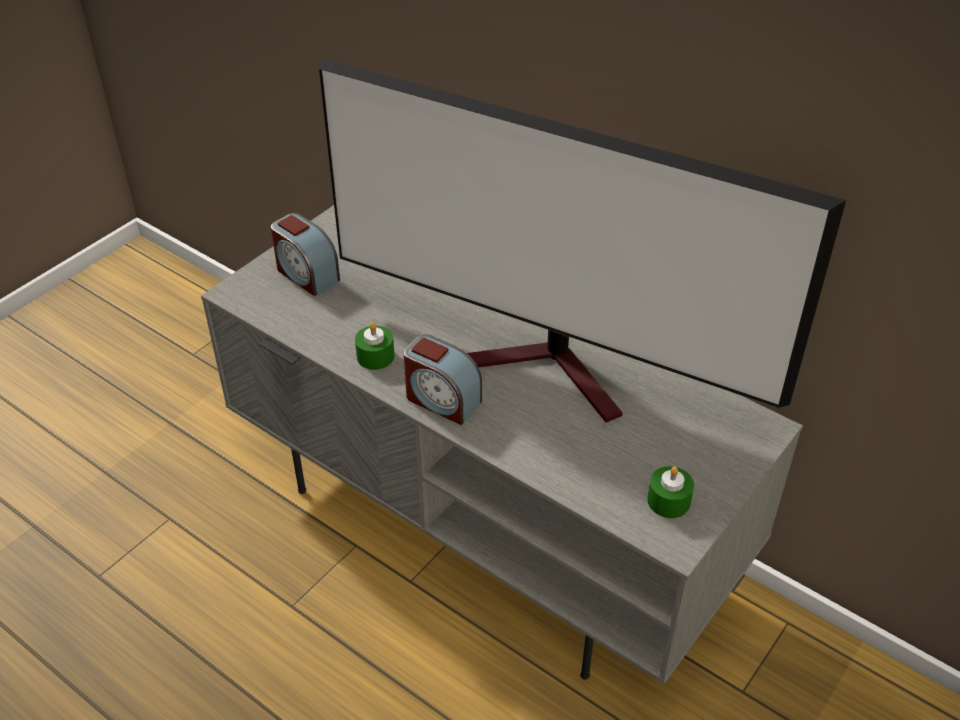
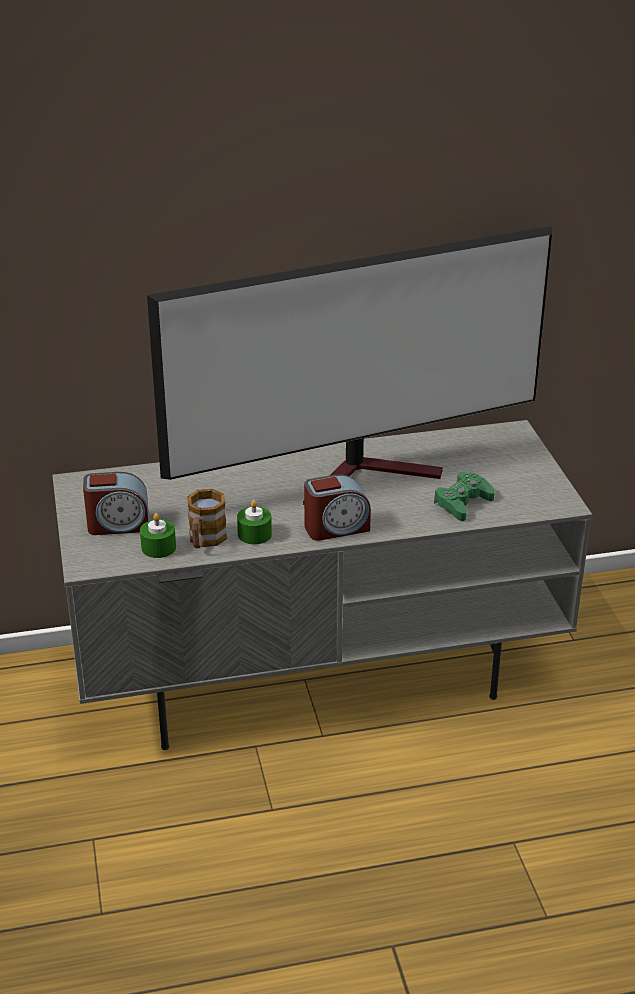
camera: 50 degrees left, 10 degrees down
(334, 334) = (205, 541): none -> mug
(584, 462) = (463, 503): none -> green game controller
(668, 501) = (530, 490): green candle -> green candle (158, 547)

